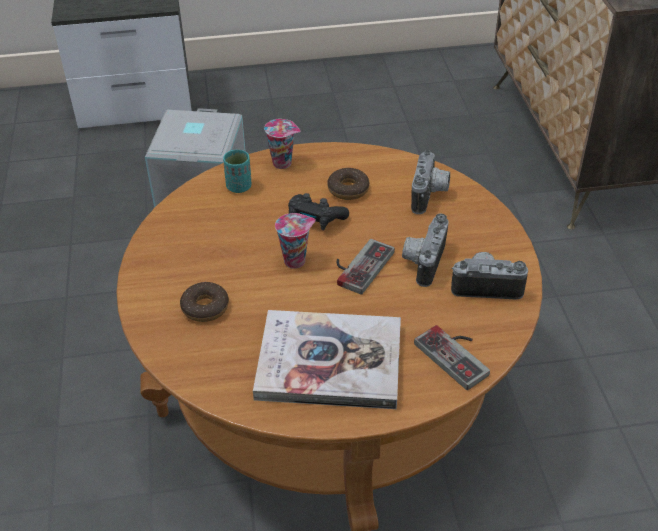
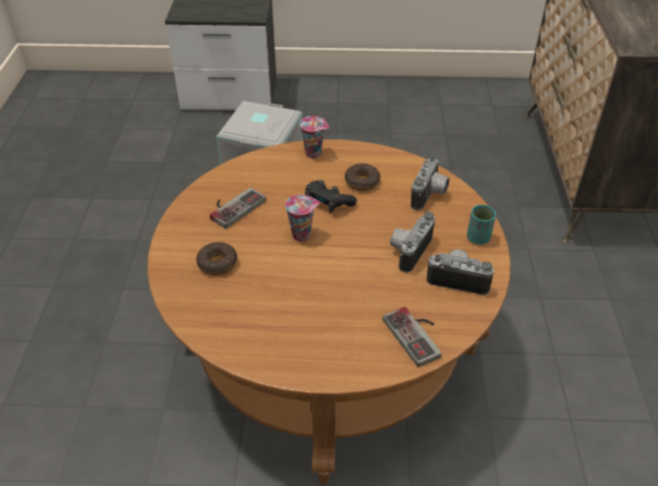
camera: 10 degrees right, 0 degrees up
(239, 187) = (273, 168): turquoise cup -> turquoise cup (478, 238)
(329, 362) = (306, 324): book -> none
(358, 265) = (353, 246): game controller -> game controller (233, 206)

